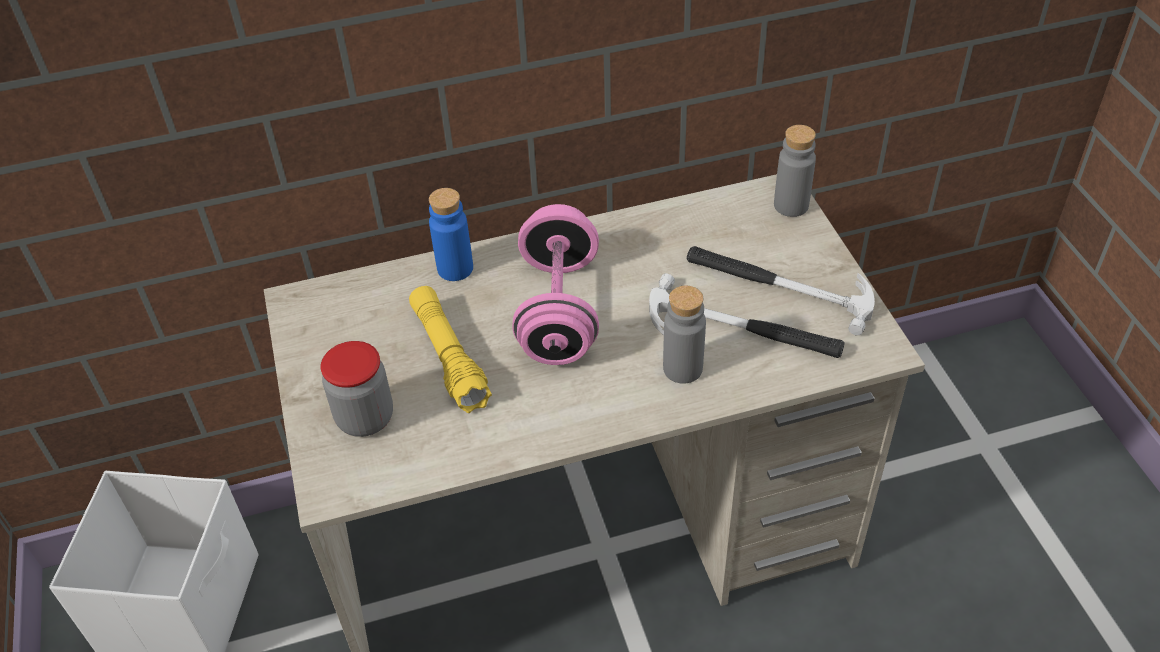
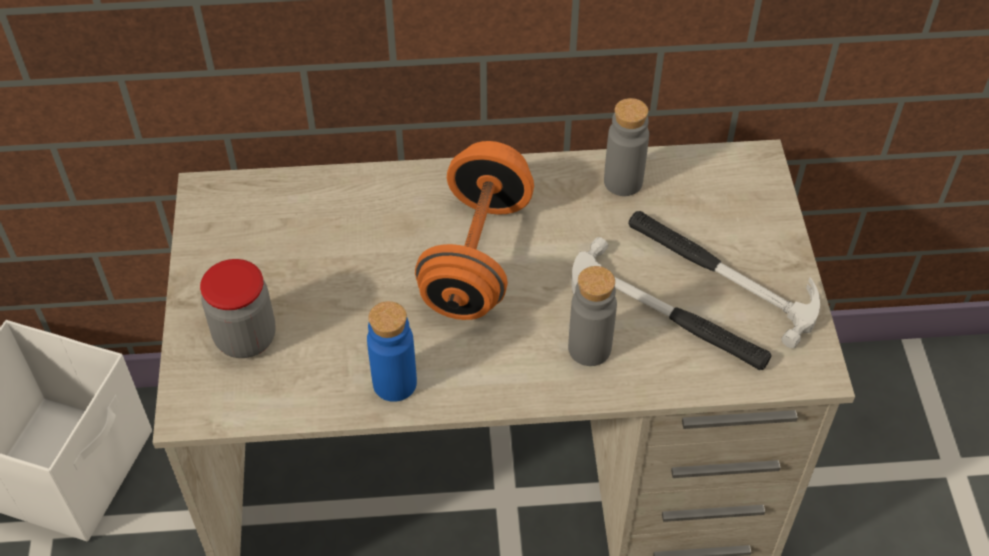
camera: 10 degrees right, 5 degrees up
(449, 357) = (348, 287): yellow flashlight -> none
(455, 268) = (380, 187): blue bottle -> blue bottle (394, 383)
(559, 311) = (476, 257): pink dumbbell -> orange dumbbell
(791, 205) = (762, 181): grey bottle -> grey bottle (623, 182)

